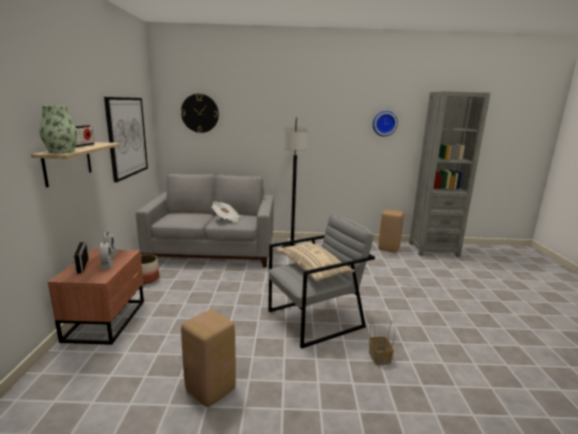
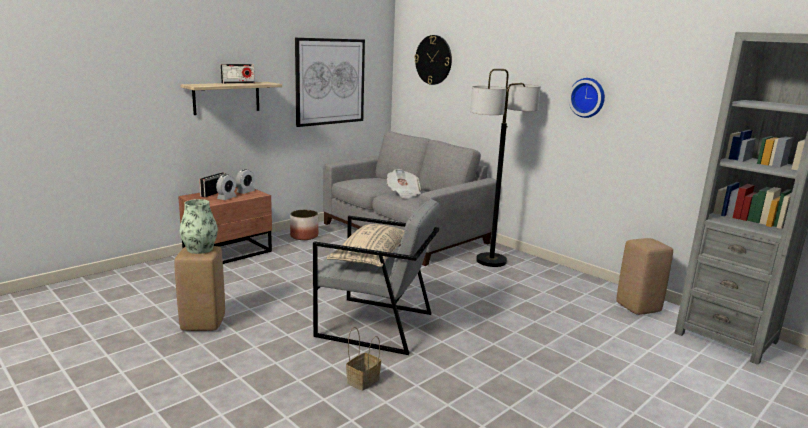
camera: 45 degrees right, 0 degrees up
(61, 151) = (204, 85): vase -> vase (200, 249)
(384, 123) = (670, 88): wall clock -> wall clock (588, 97)

